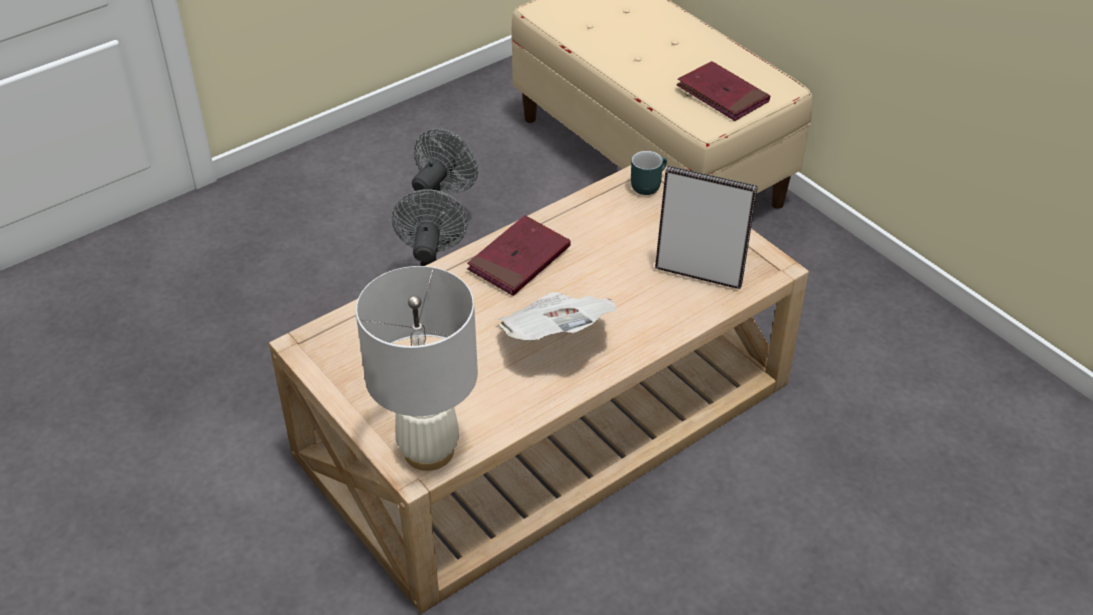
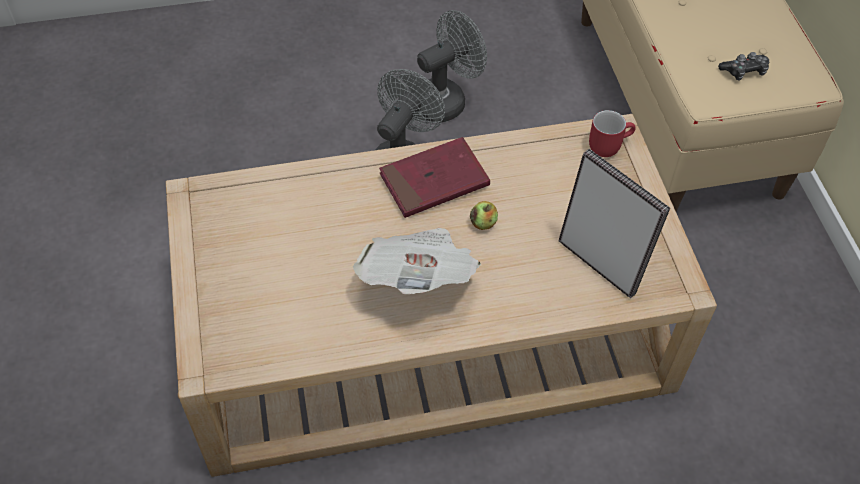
camera: 25 degrees right, 10 degrees up
(428, 451) = (229, 351): white table lamp -> none
(583, 277) = (483, 223): none -> apple
(647, 183) = (608, 144): turquoise mug -> red mug
(722, 95) = (744, 71): red book -> game controller

